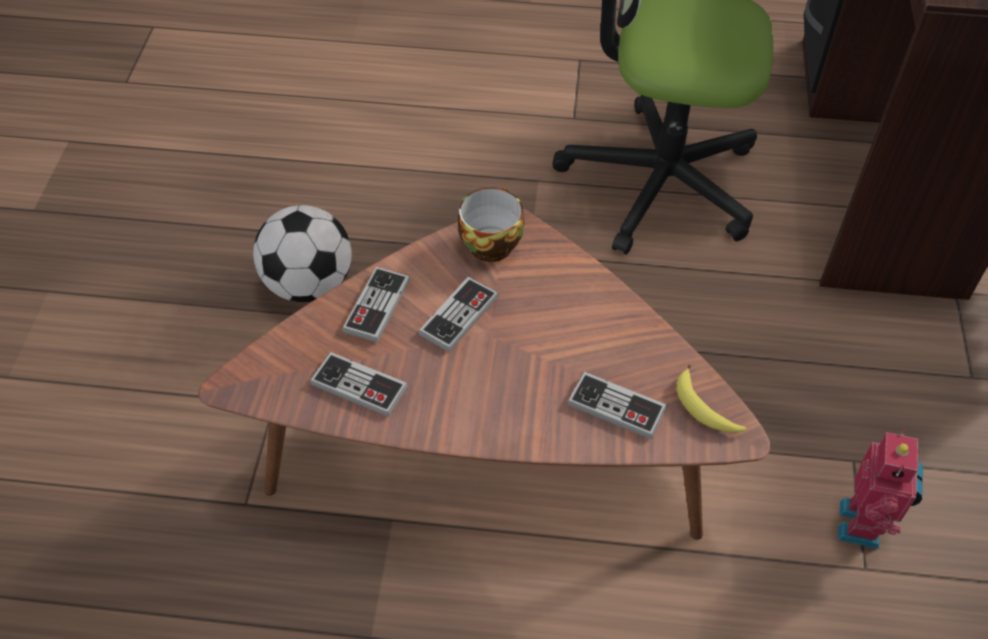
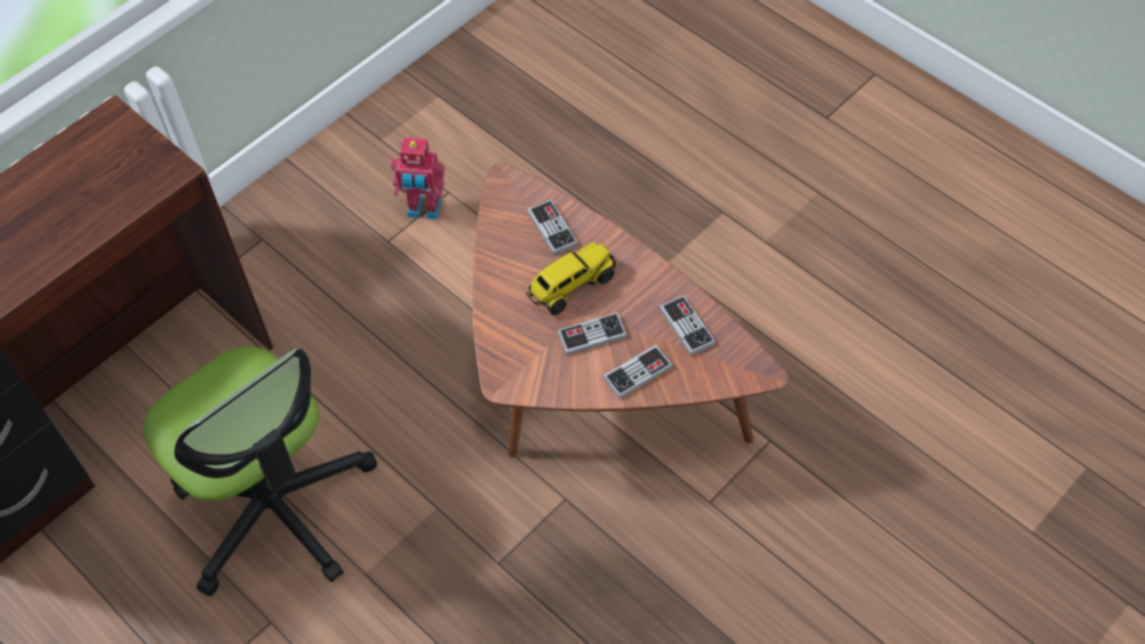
camera: 140 degrees left, 5 degrees up
(309, 284) = (621, 590): football -> none
(490, 242) = (527, 375): cup -> none
(530, 353) = (571, 286): none -> toy truck
(704, 408) = (506, 200): banana -> none
(863, 525) = (424, 209): toy robot -> toy robot turned 135 degrees counterclockwise

